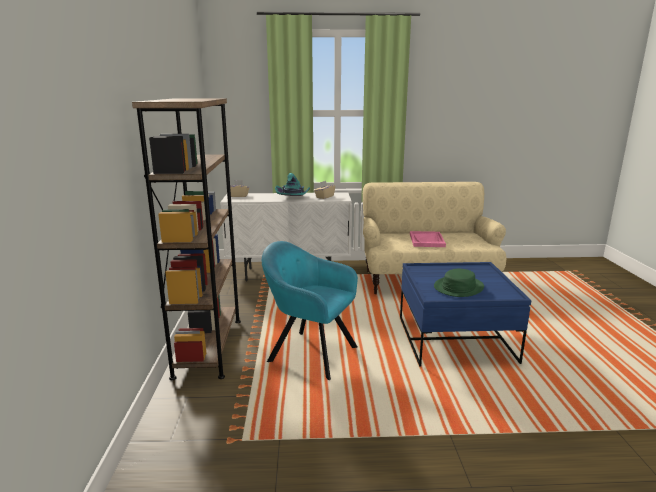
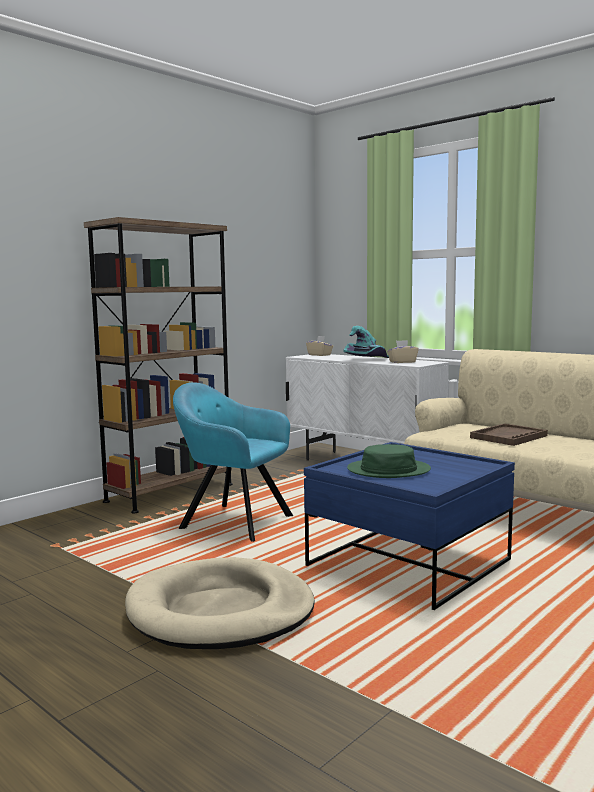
camera: 45 degrees right, 10 degrees down
(309, 353) = (232, 521): turquoise armchair -> turquoise armchair turned 45 degrees counterclockwise
(427, 240) = (508, 437): pink tray -> brown tray
(449, 424) = (220, 611): none -> beige dog bed

